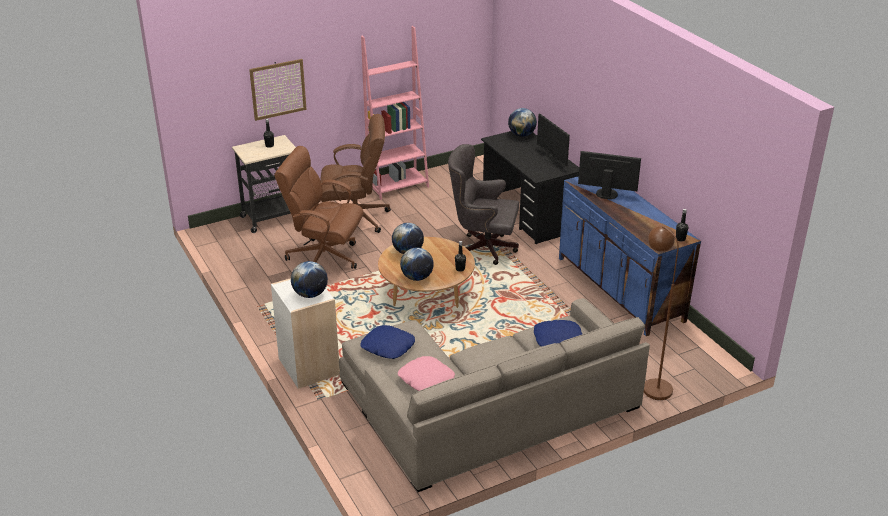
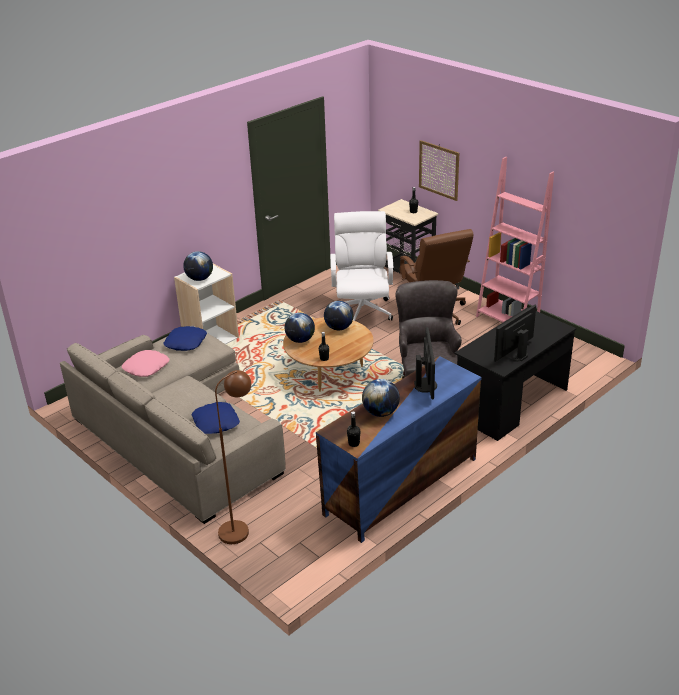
camera: 75 degrees right, 0 degrees up
(324, 258) = (362, 311): brown office chair -> white office chair
(521, 135) = (555, 328): globe -> globe (381, 412)

